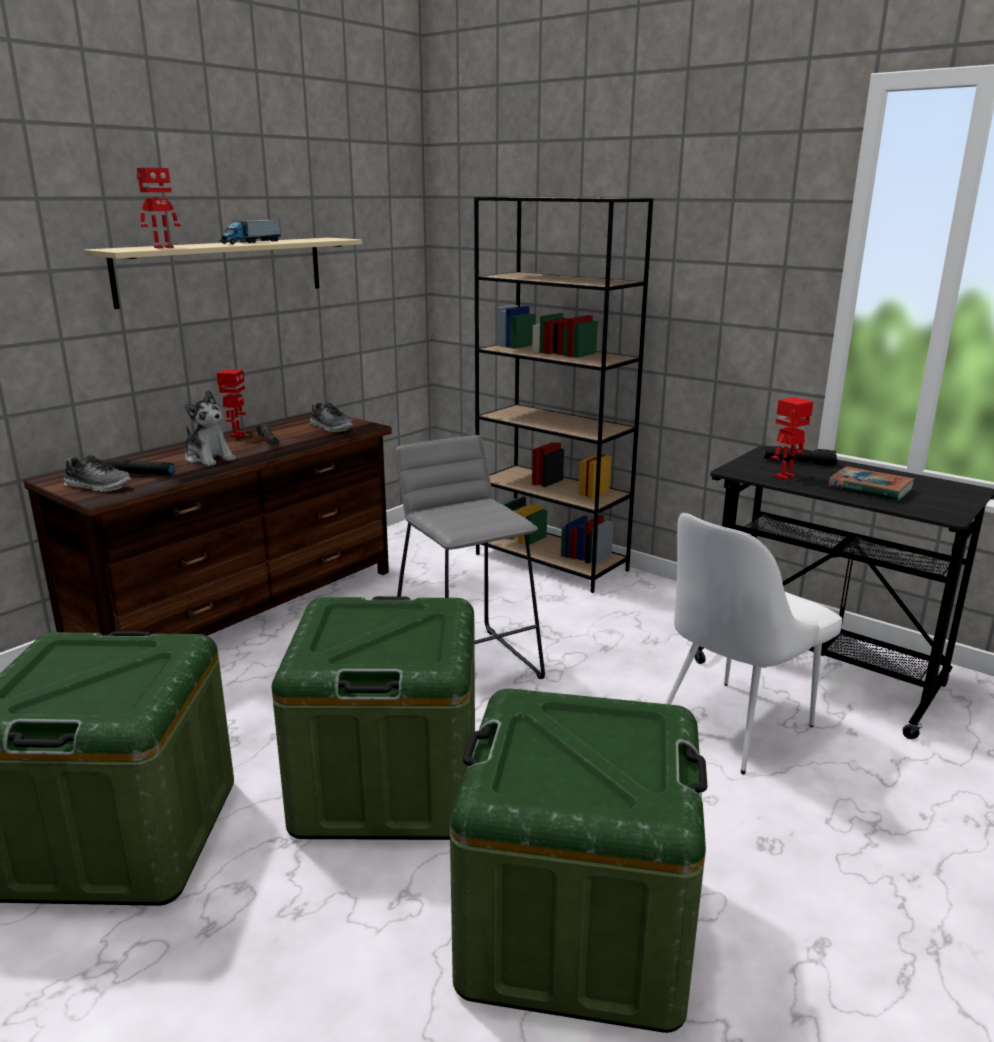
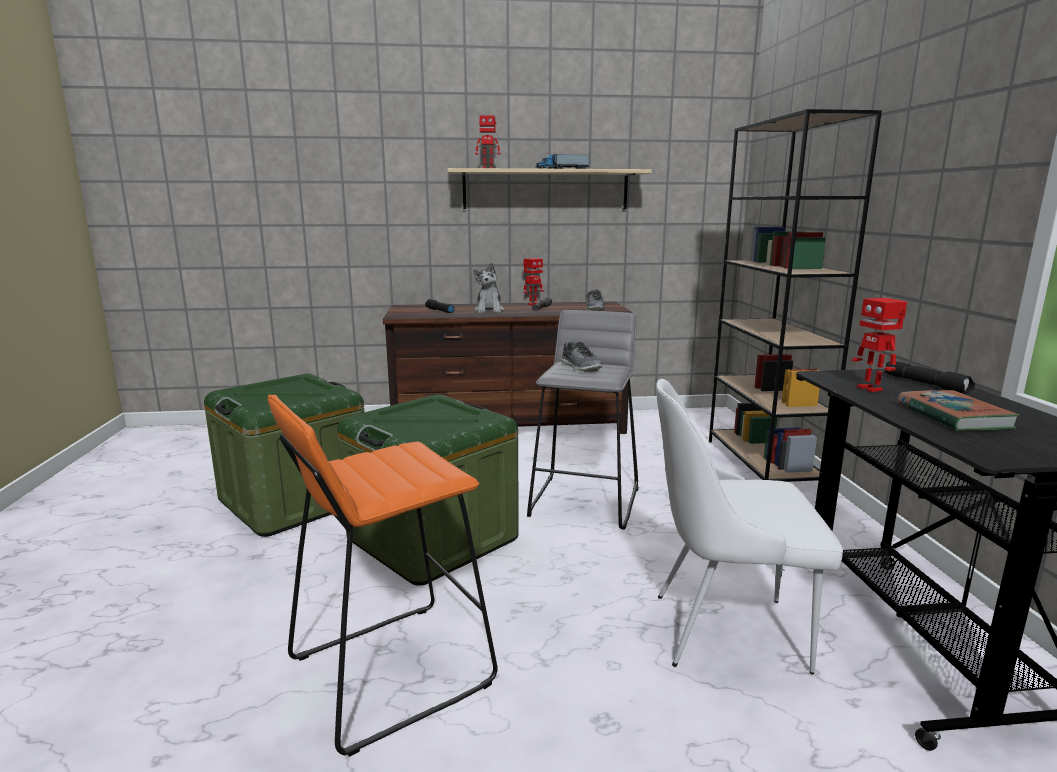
camera: 45 degrees right, 5 degrees down
(98, 486) = (410, 312): shoe -> shoe (580, 368)
(575, 928) = (389, 671): green storage box -> orange stool
(785, 476) = (871, 388): toy robot -> toy robot turned 120 degrees counterclockwise

